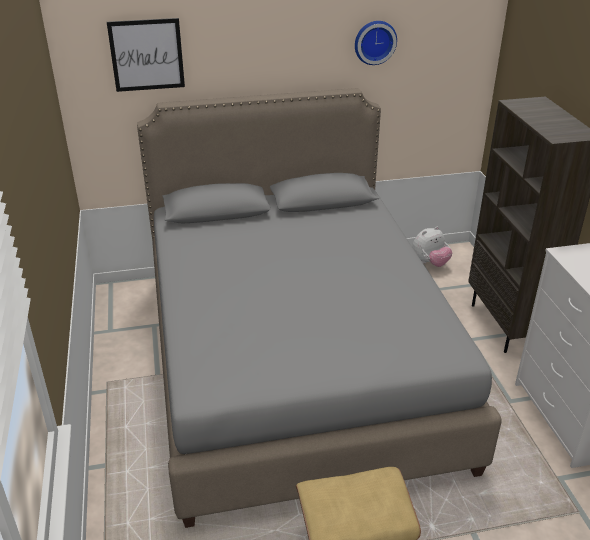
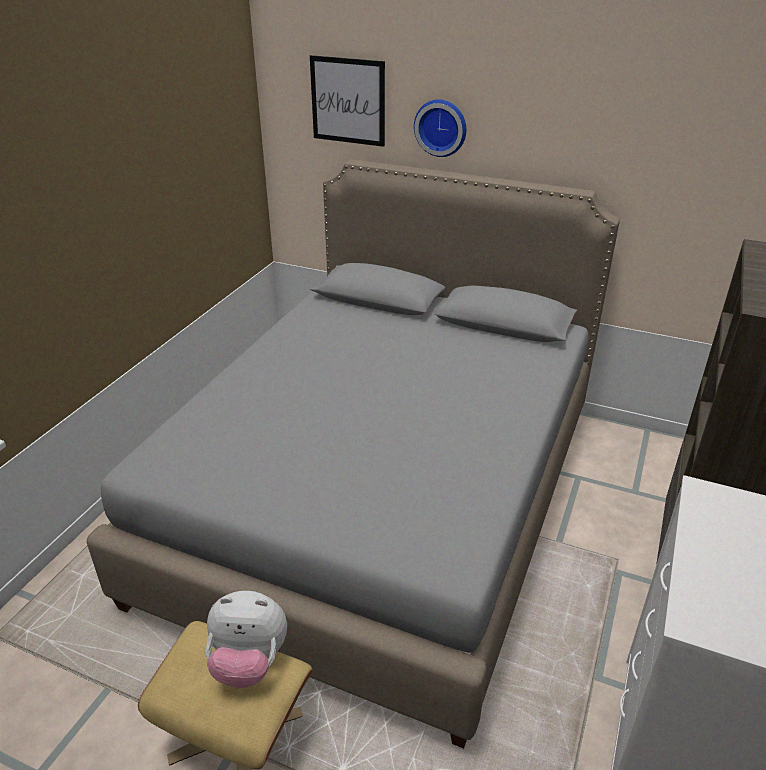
camera: 35 degrees right, 0 degrees up
(374, 42) = (629, 131): wall clock -> wall clock (441, 127)
(430, 263) = (655, 457): plush toy -> plush toy (249, 662)

